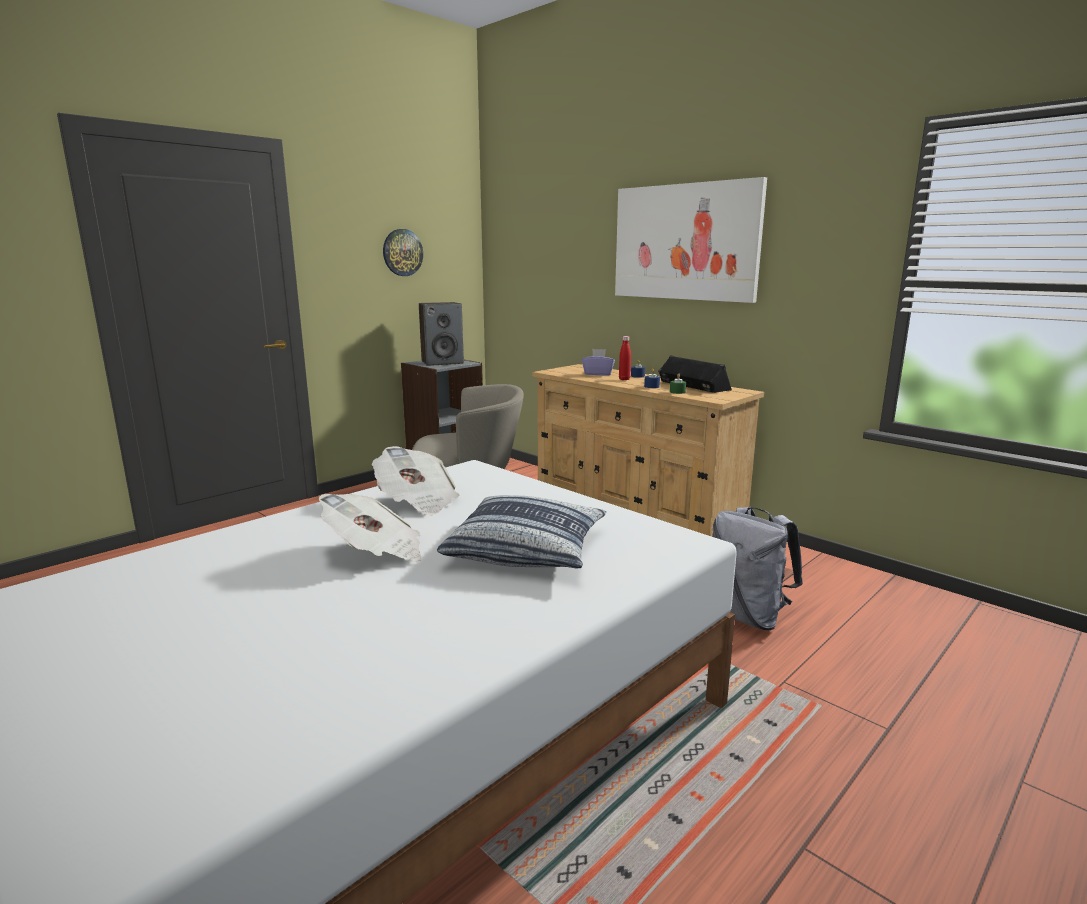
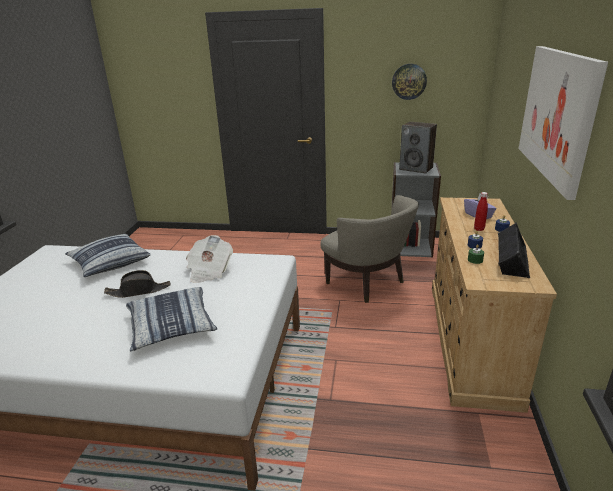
camera: 55 degrees right, 10 degrees up
(211, 557) = (109, 262): none -> pillow
(376, 552) = (139, 291): newspaper -> black hat
(748, 616) = (377, 462): grey backpack -> none

